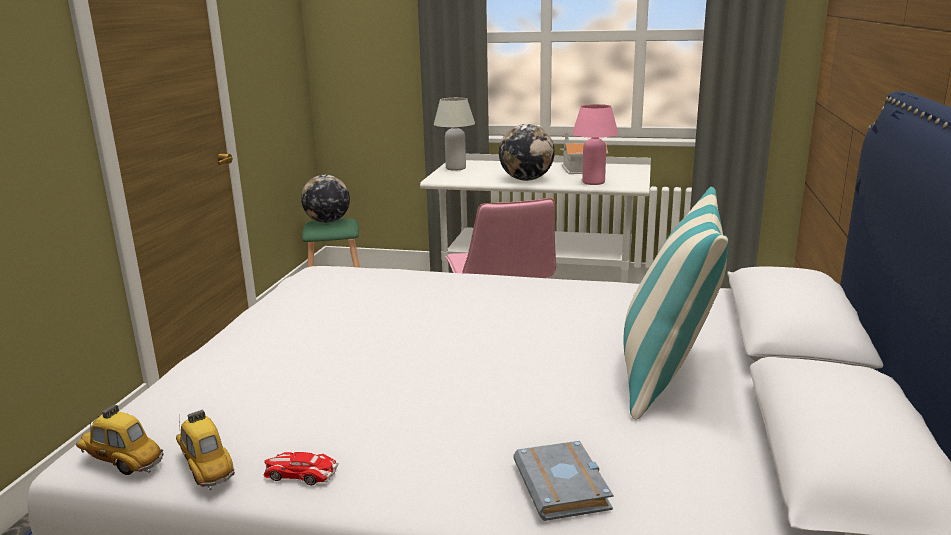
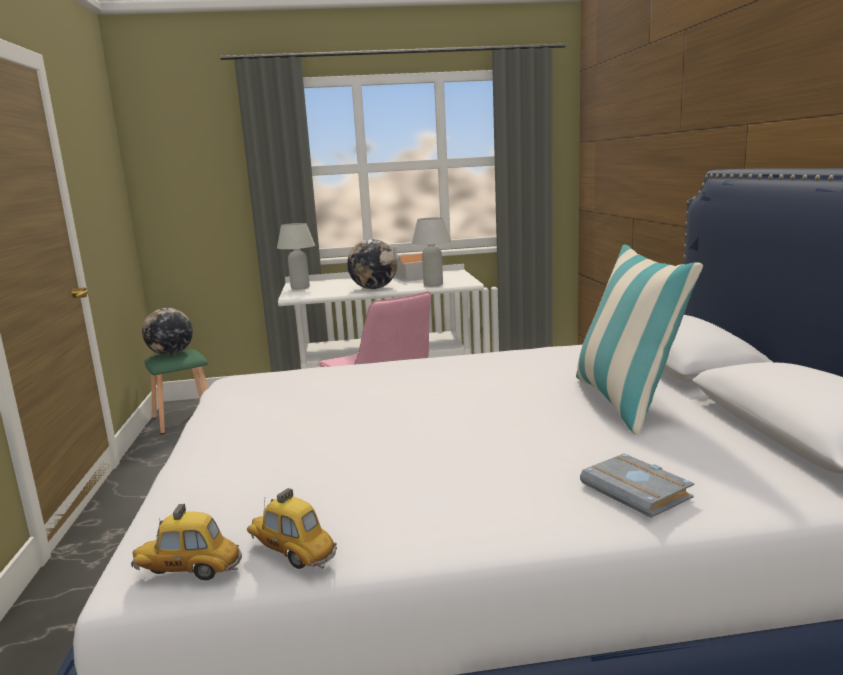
camera: 20 degrees left, 5 degrees down
(300, 473) = (396, 535): toy car -> none
(593, 182) = (433, 284): pink table lamp -> white table lamp

